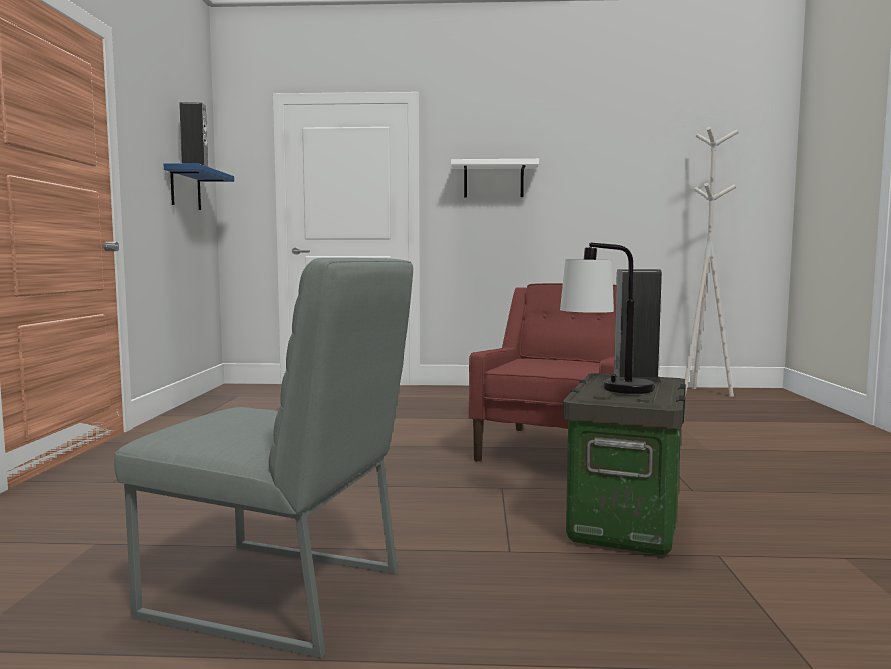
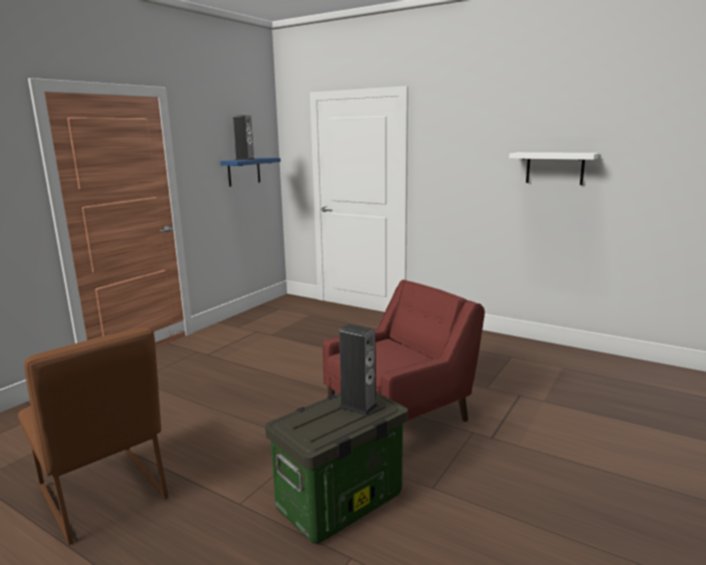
camera: 30 degrees right, 10 degrees up
(280, 595) = (103, 494): grey chair -> brown chair
(493, 180) = (463, 160): white shelf -> white shelf (554, 168)
(607, 390) = (307, 419): table lamp -> none
(703, 393) = (631, 369): grey clothes rack -> none

